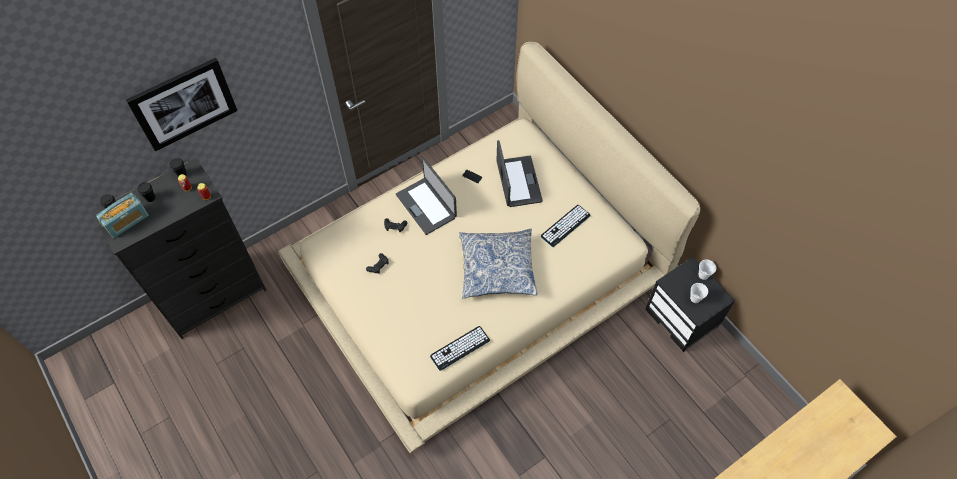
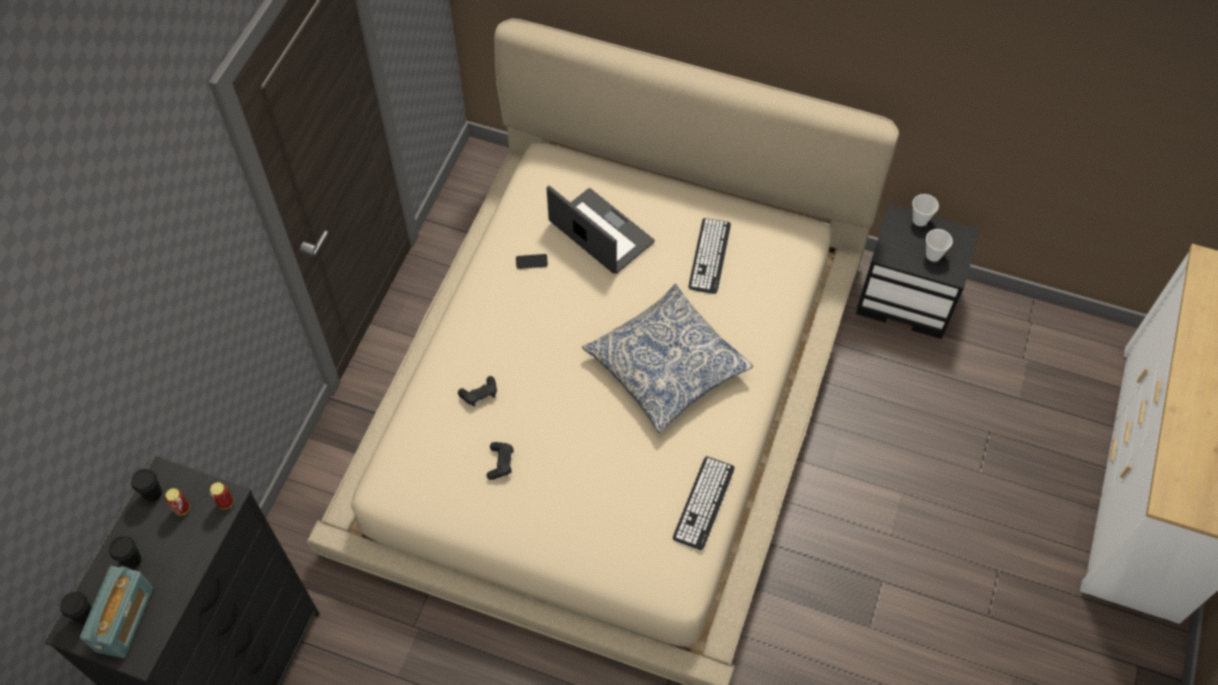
camera: 35 degrees left, 0 degrees up
(183, 103) = (116, 372): picture -> none
(426, 205) = (501, 338): laptop -> none

